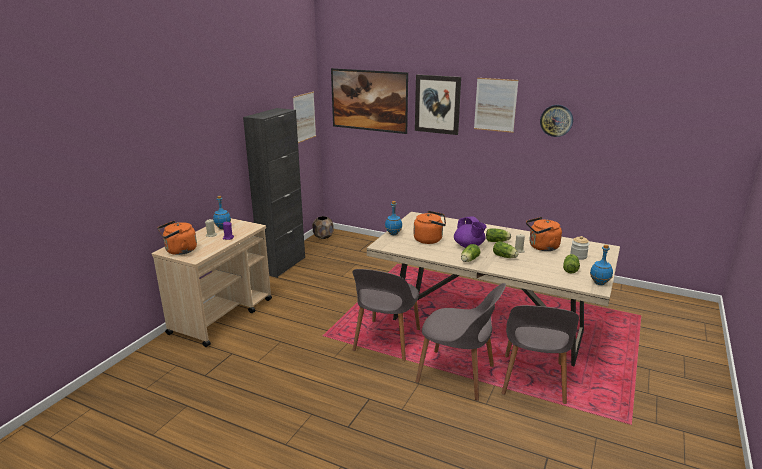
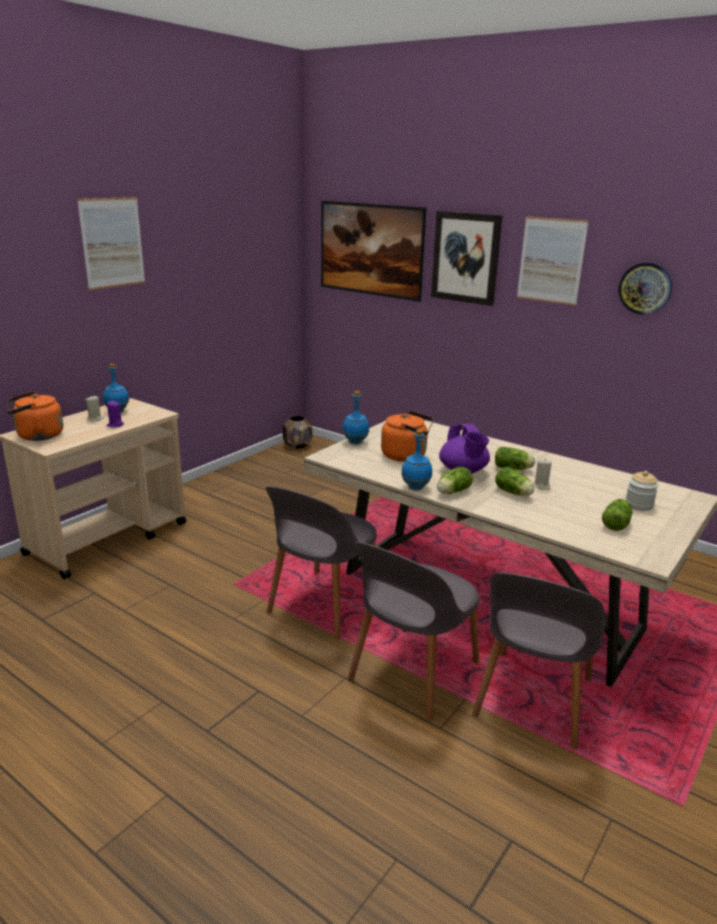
camera: 10 degrees right, 0 degrees up
(282, 265) = (223, 478): black cabinet -> none
(304, 117) = (278, 269): picture -> picture (112, 243)
(458, 375) = (412, 673): grey chair -> grey chair turned 90 degrees clockwise
(542, 247) = (582, 485): orange kettle -> none
(599, 283) = (658, 552): blue bottle -> blue bottle (415, 487)

